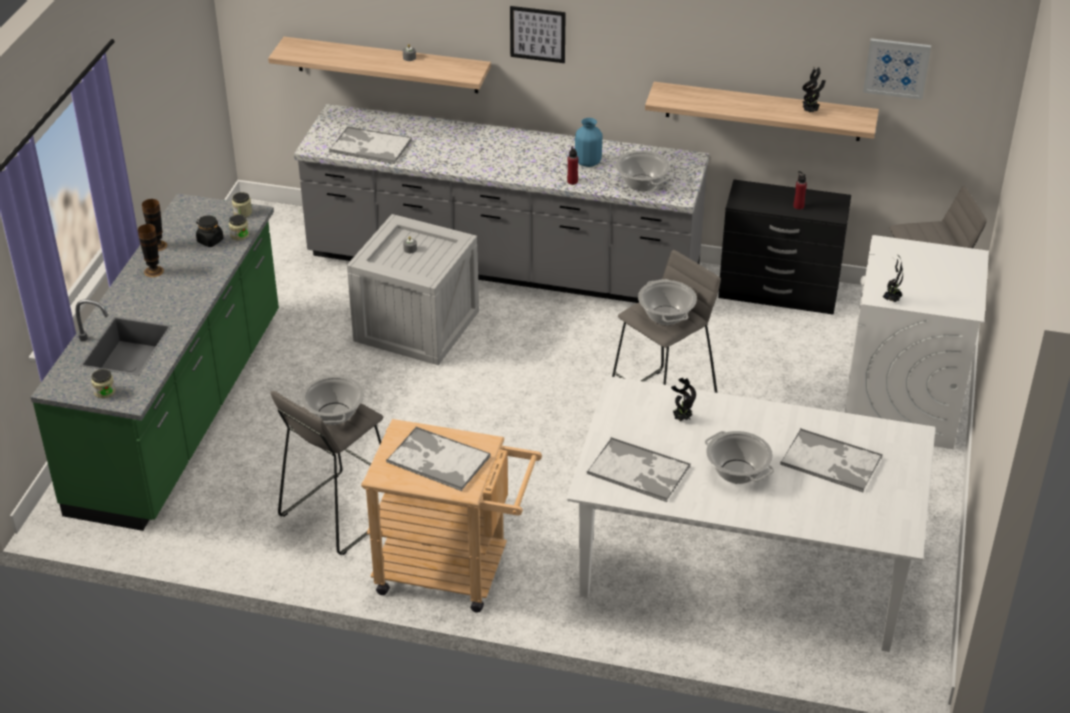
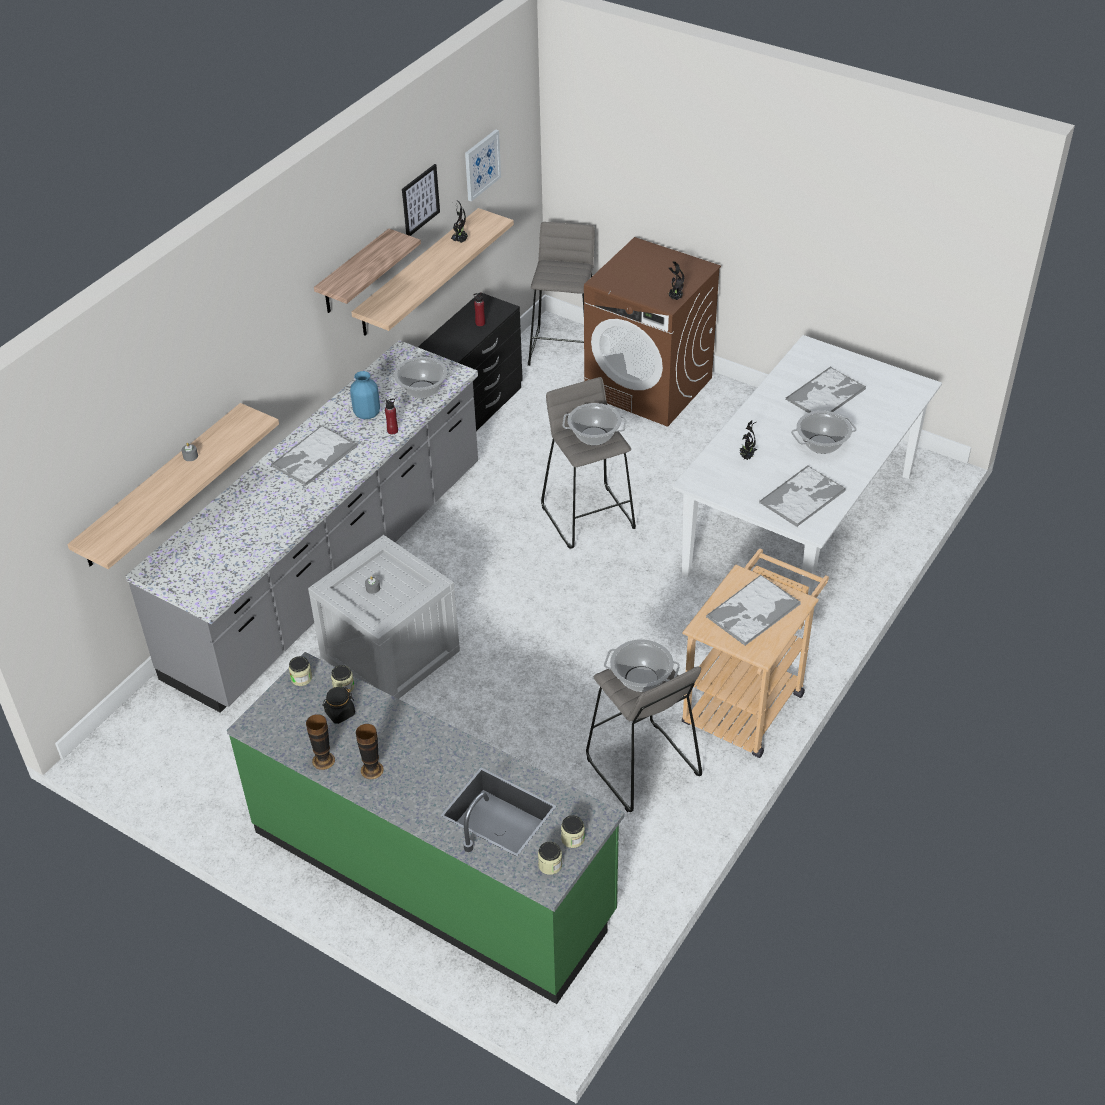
camera: 70 degrees left, 5 degrees up
(74, 385) = (550, 865): none -> jar
(370, 146) = (237, 556): tray -> tray (313, 457)
(537, 34) = (268, 343): picture -> picture (420, 200)
(666, 48) = (354, 273): none -> shelf
(901, 404) = (649, 386): white washing machine -> brown washing machine

